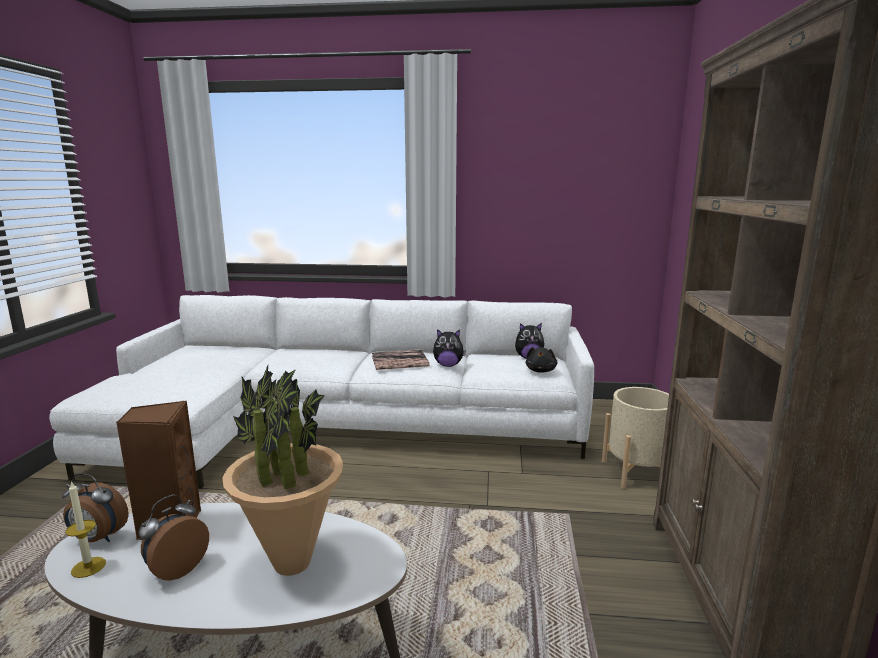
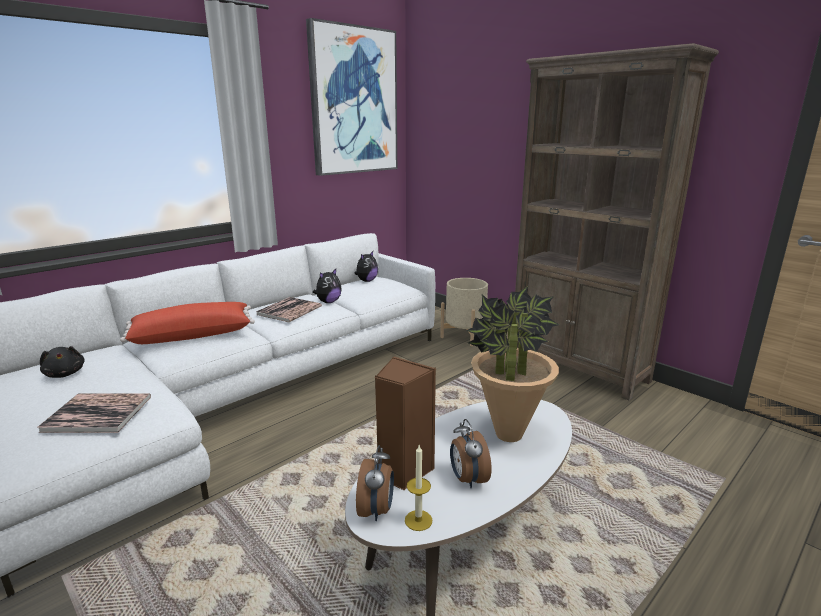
camera: 50 degrees left, 5 degrees up
(98, 539) = (377, 510): alarm clock -> alarm clock turned 45 degrees counterclockwise
(160, 384) = (98, 413): none -> book
(306, 356) = (193, 335): none -> red pillow
(541, 371) = (393, 286): black plush toy -> black plush toy (65, 374)
(587, 145) = (353, 102): none -> picture

